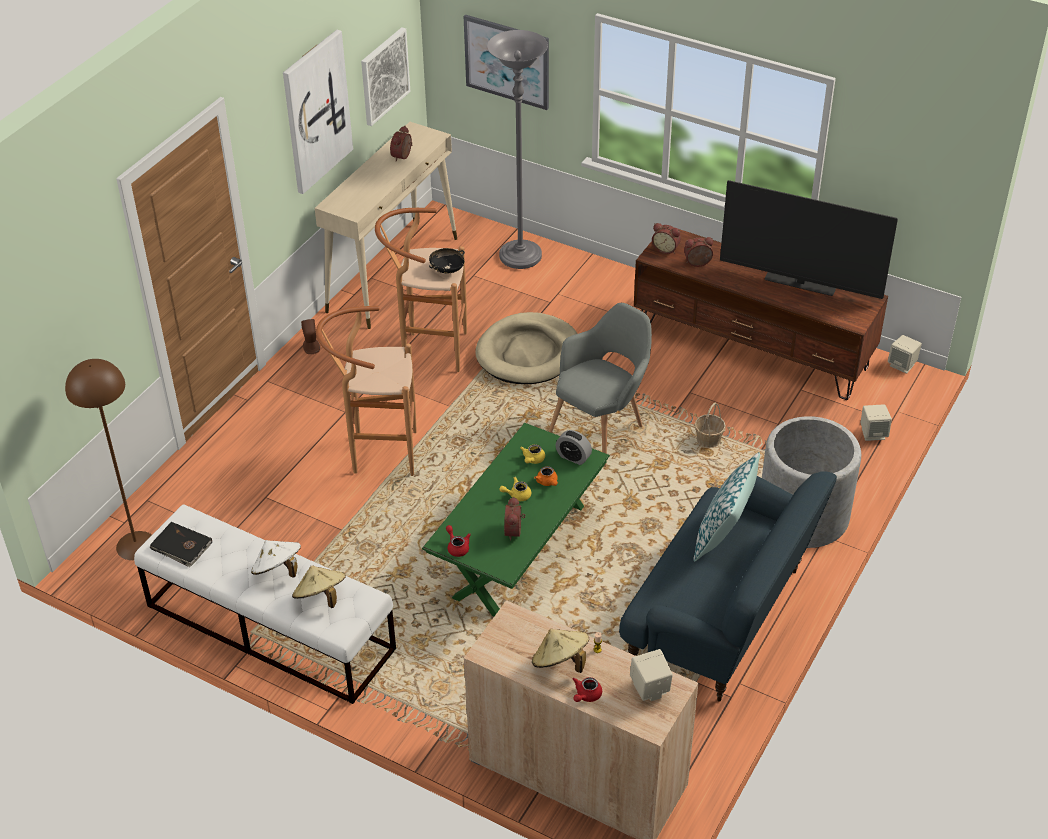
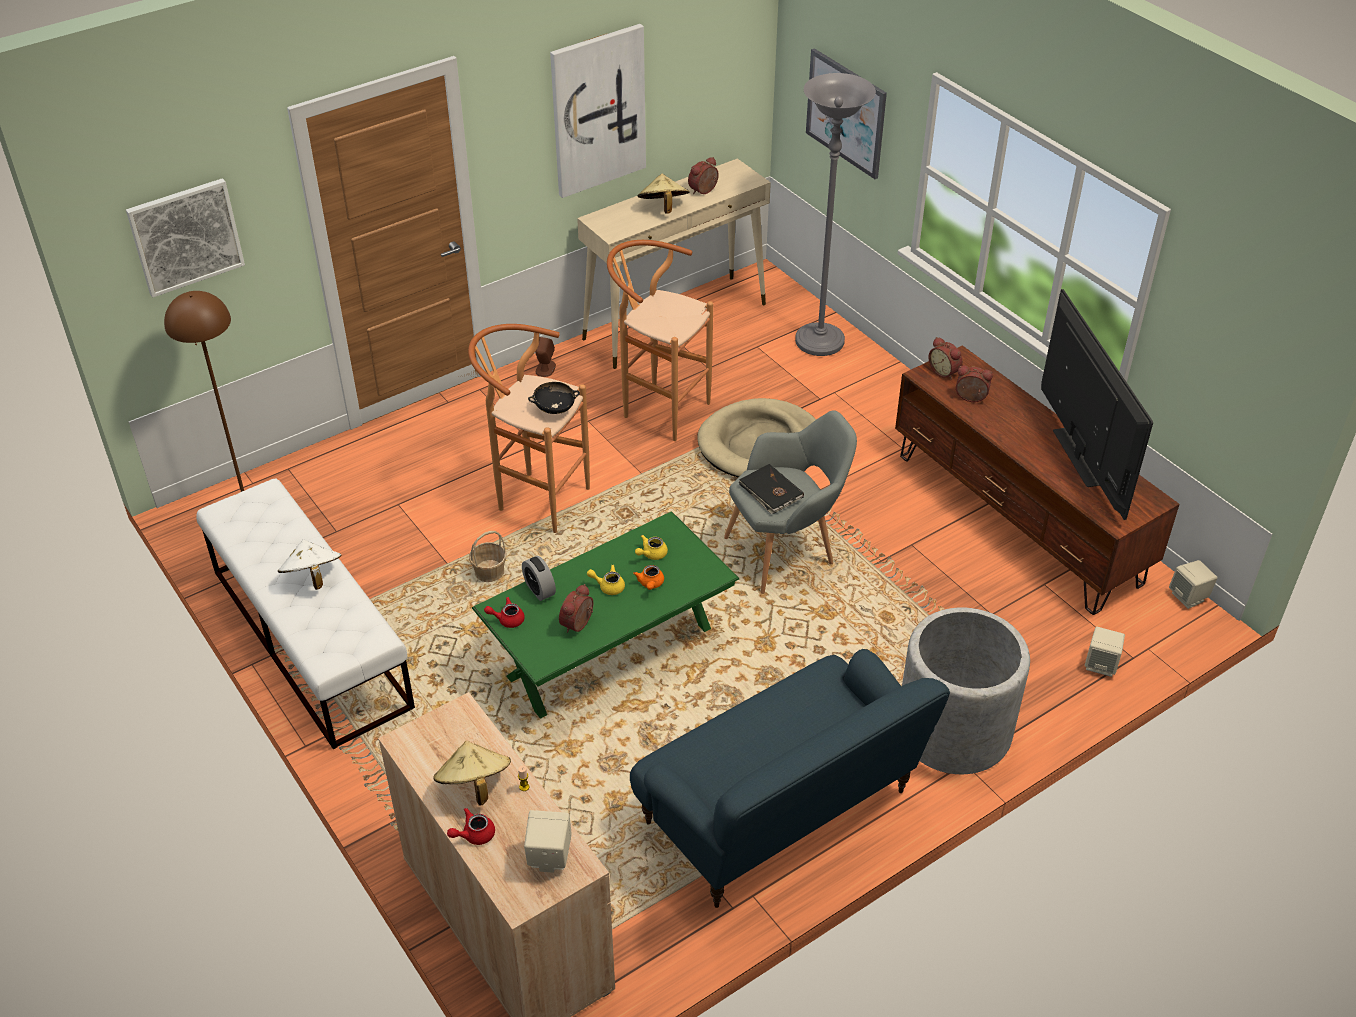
camera: 25 degrees right, 0 degrees up
(181, 546) = (241, 519): black book -> black book (770, 492)
(320, 597) = (332, 621): beige hat -> beige hat (663, 208)
(384, 76) = (708, 97): picture -> picture (185, 236)
(447, 269) = (681, 322): black bowl -> black bowl (555, 408)
(457, 547) = (507, 619): red teapot -> red teapot turned 90 degrees counterclockwise
(573, 457) = (697, 566): alarm clock -> alarm clock (539, 589)
(708, 439) = (898, 604): basket -> basket (489, 572)
(723, 535) = (807, 714): pillow -> none
(800, 284) = (1077, 457): television -> television turned 150 degrees counterclockwise

